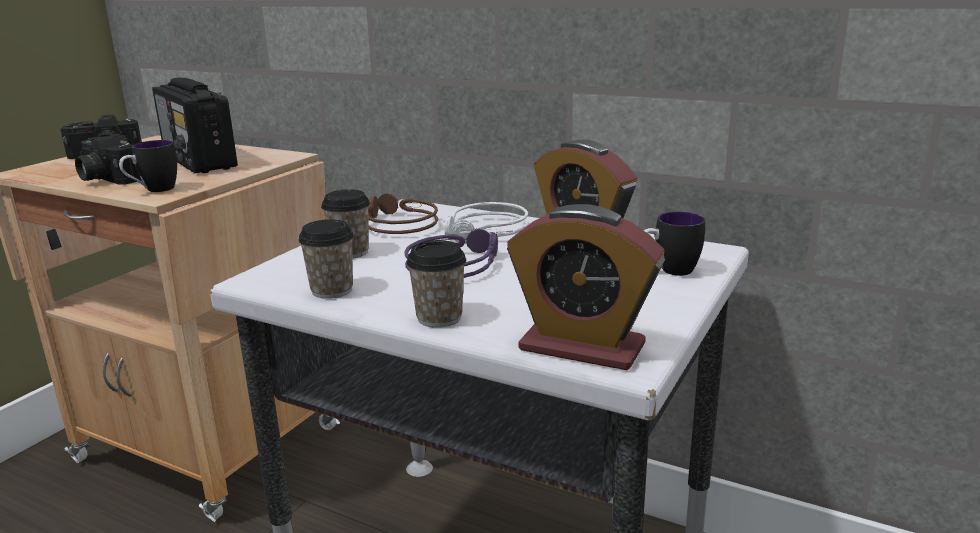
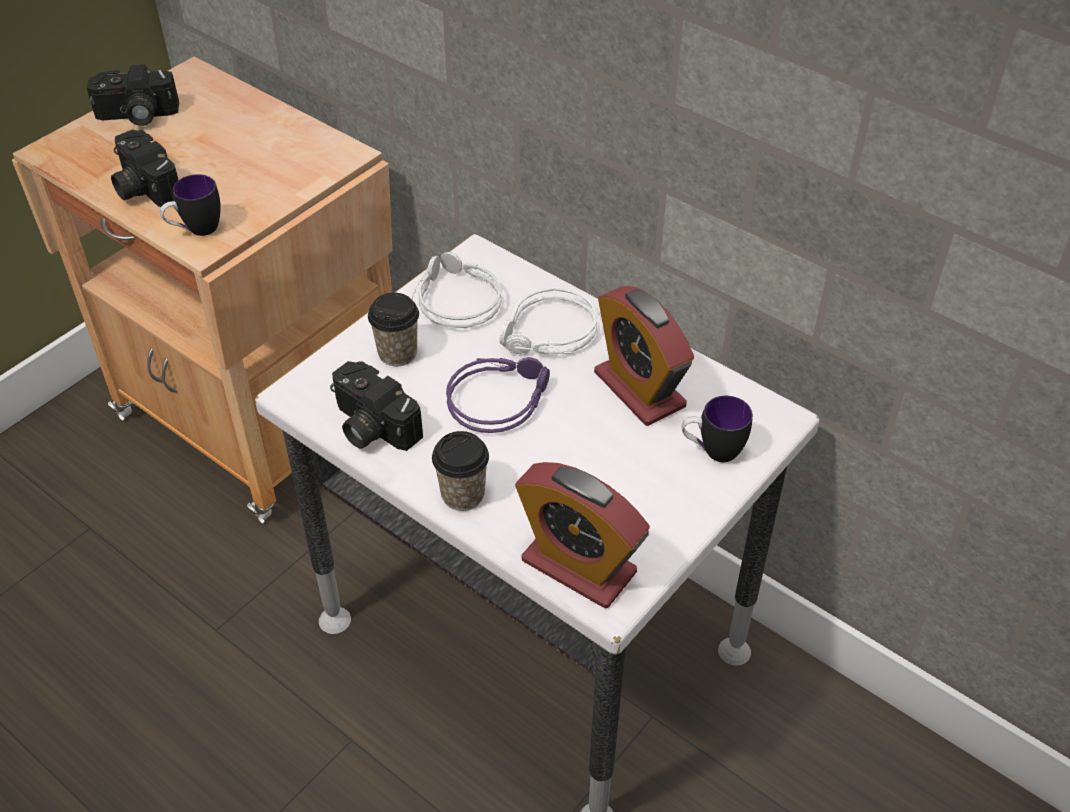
camera: 10 degrees right, 25 degrees up
(200, 162) = (245, 156): radio -> none
(332, 290) = (370, 427): cup -> camera
(395, 224) = (454, 299): brown headphones -> grey headphones

